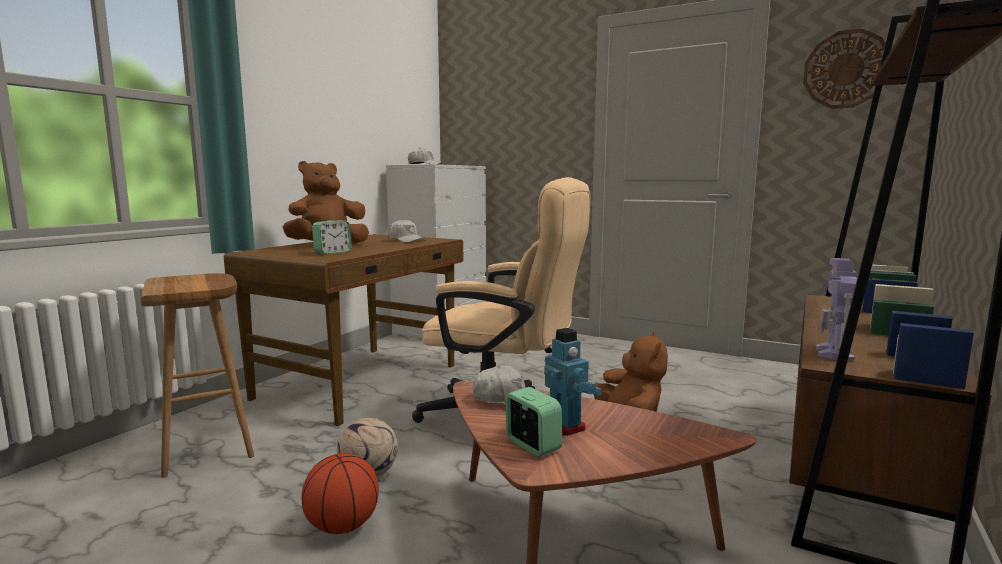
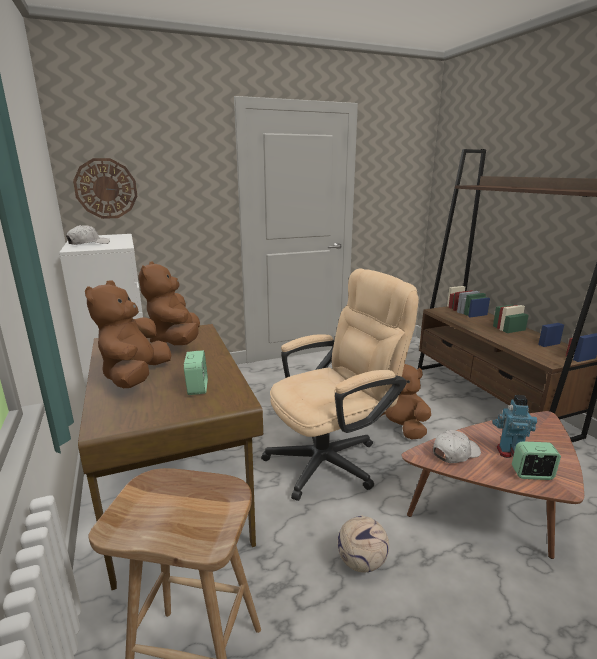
camera: 50 degrees left, 10 degrees up
(343, 527) = (429, 608): basketball -> none
(406, 240) = (176, 341): white cap -> brown plush toy
(834, 354) = (536, 354): toy robot -> none
(846, 69) = (396, 163): wall clock -> wall clock (106, 188)

